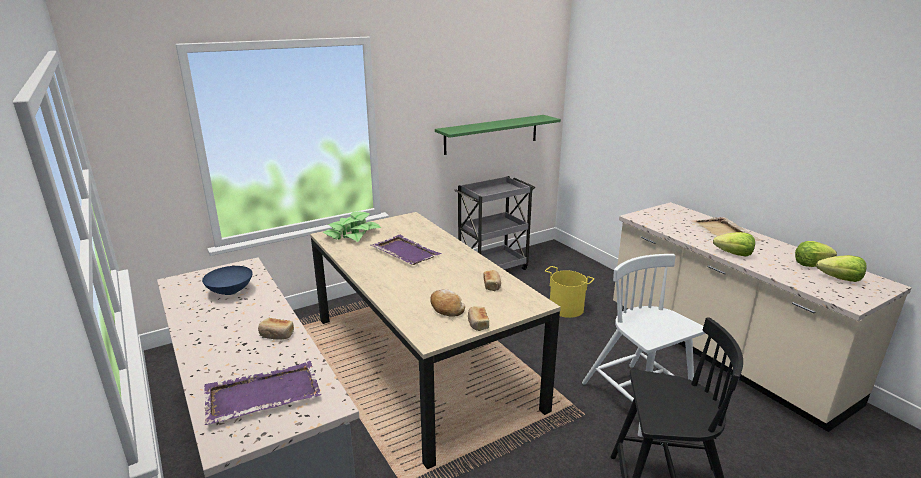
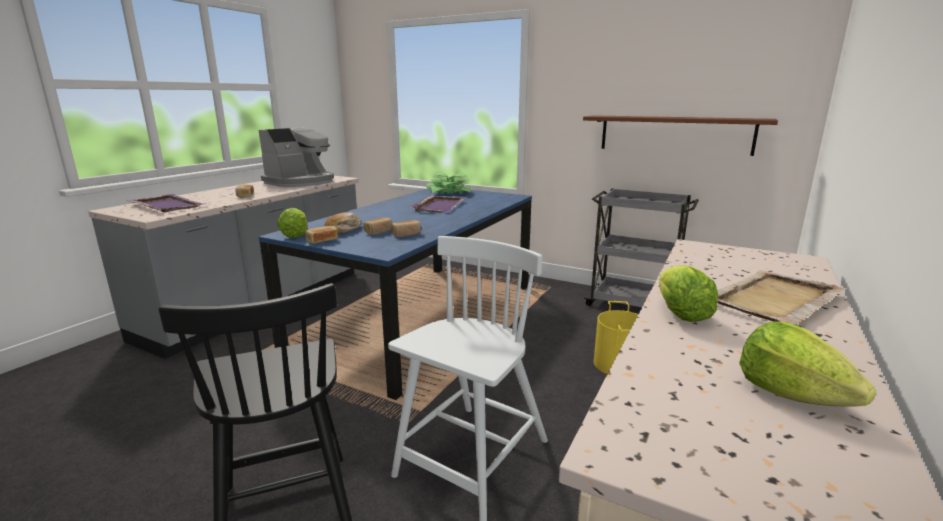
camera: 60 degrees right, 5 degrees down
(230, 291) = (301, 182): blue bowl -> coffee machine
(422, 361) = (421, 318): beige dining table -> blue dining table
(471, 294) = (379, 232): none -> bread
(491, 134) = (674, 134): green shelf -> brown shelf
(840, 279) = (767, 438): lettuce -> lettuce (295, 235)

